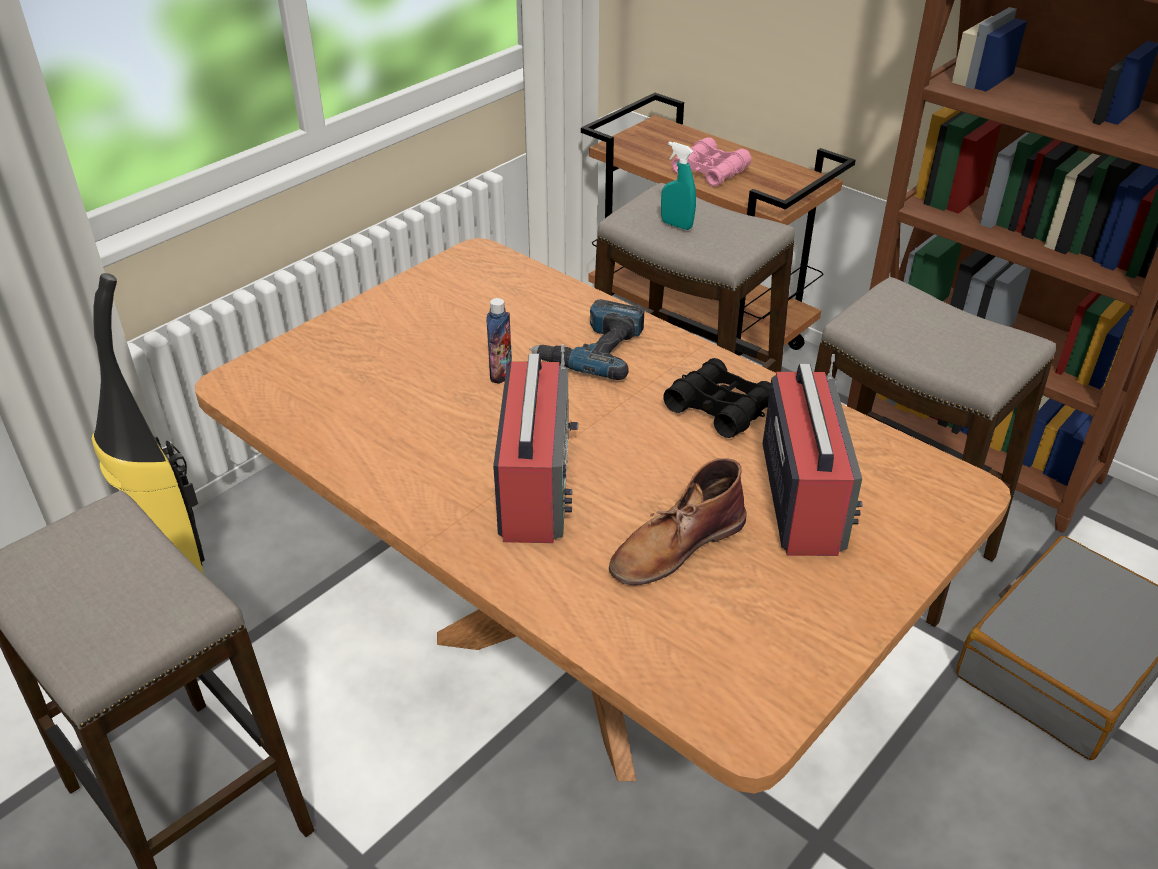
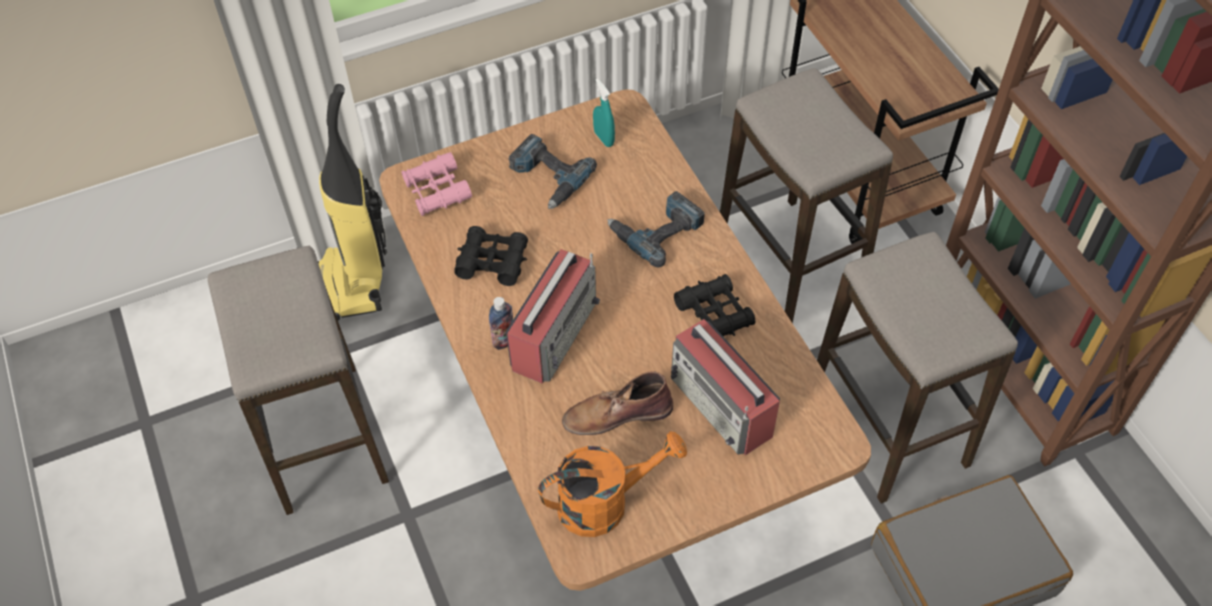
camera: 25 degrees right, 15 degrees up
(402, 433) = (492, 261): none -> black binoculars
(424, 335) = (547, 177): none -> power drill
(501, 374) = (581, 232): bottle -> bottle (504, 340)
(676, 225) = (797, 121): turquoise spray bottle -> turquoise spray bottle (604, 138)
(710, 171) = (876, 58): pink binoculars -> pink binoculars (437, 191)
(734, 653) = (605, 502): none -> orange watering can
(801, 495) = (722, 407): radio -> radio turned 120 degrees clockwise

